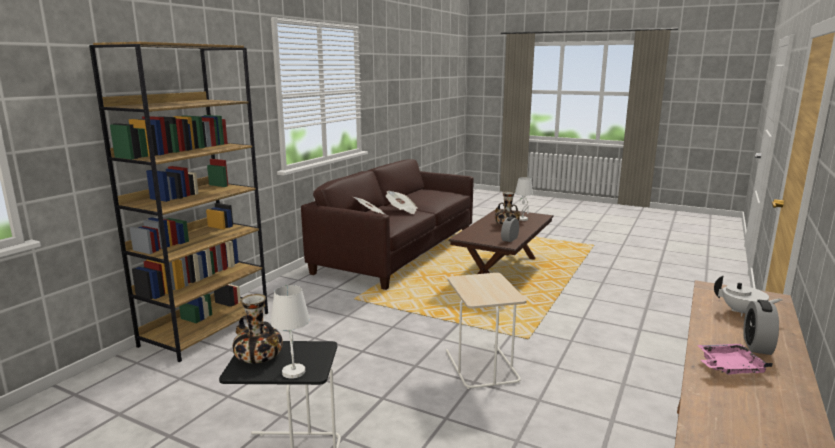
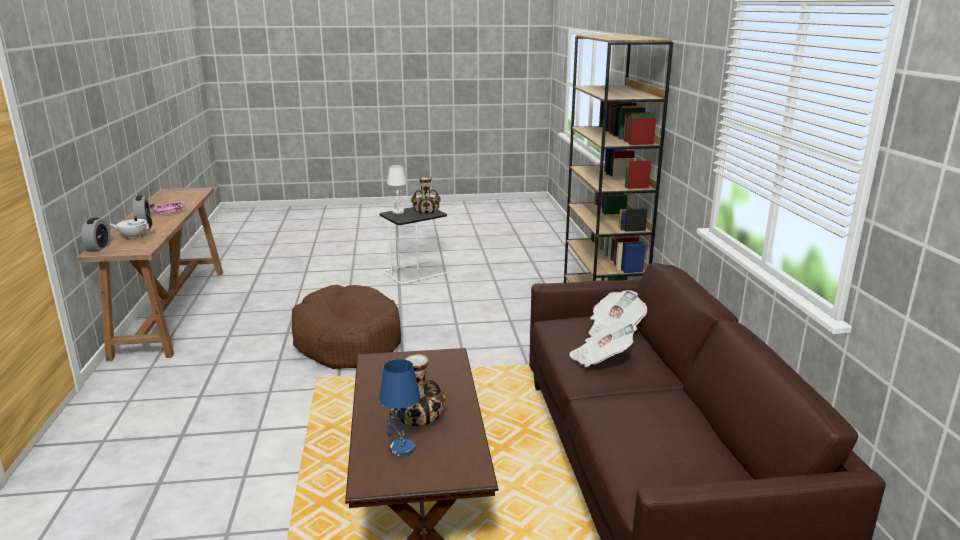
camera: 145 degrees right, 5 degrees up
(481, 365) = (347, 341): beige side table -> brown dog bed
(509, 239) = (380, 372): alarm clock -> alarm clock (98, 248)
(522, 219) = (401, 449): white table lamp -> blue table lamp

